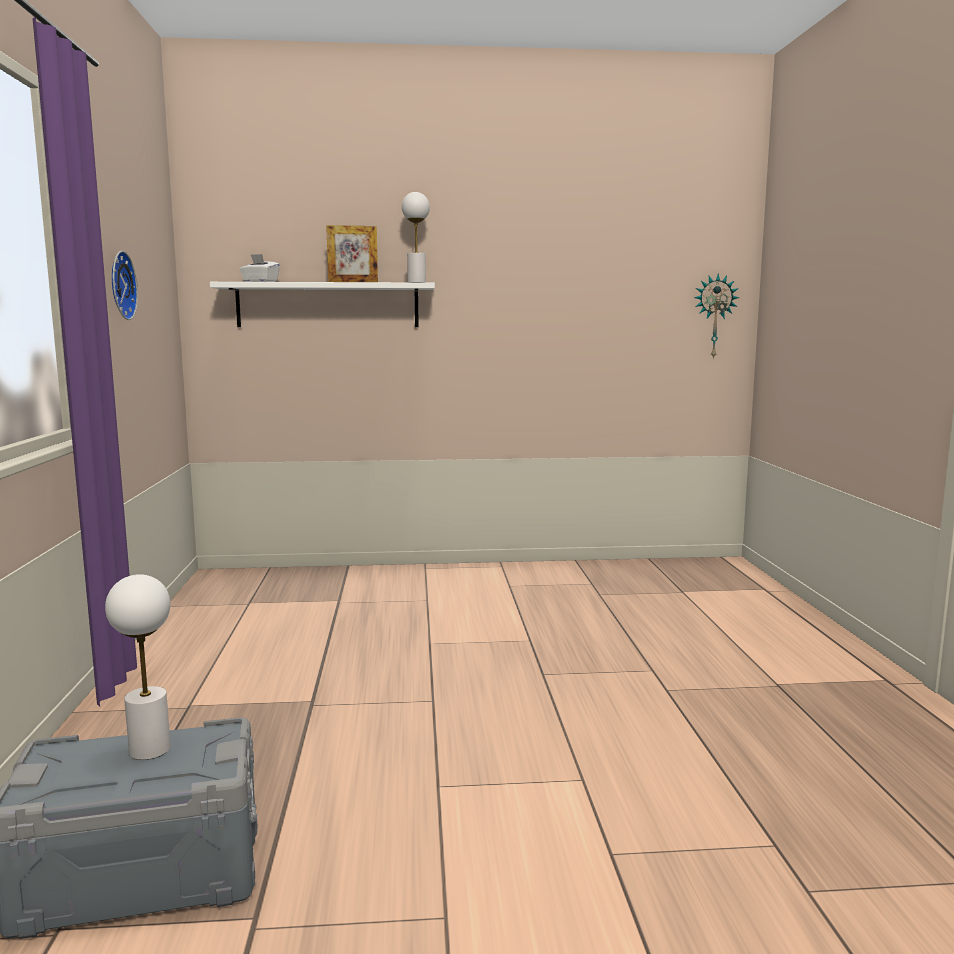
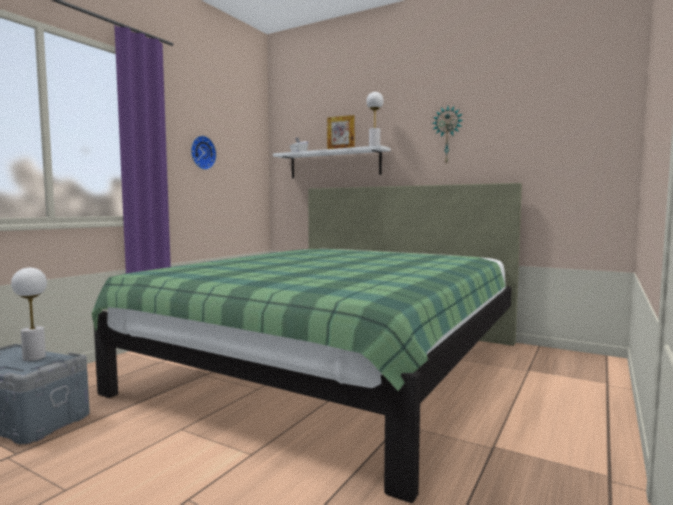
camera: 35 degrees right, 5 degrees down
(475, 639) = (336, 365): none -> green bed
(714, 316) = (598, 157): wall clock -> wall clock (447, 135)

